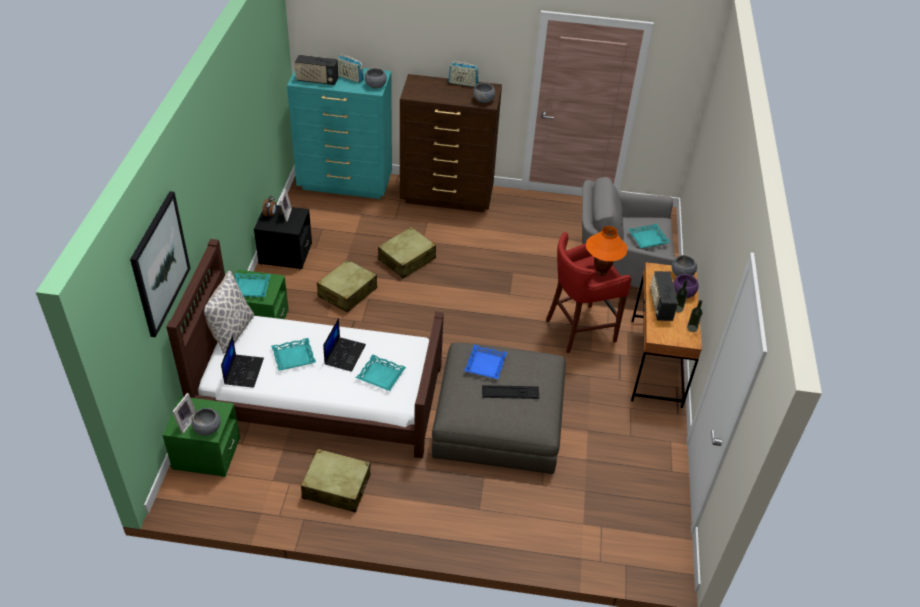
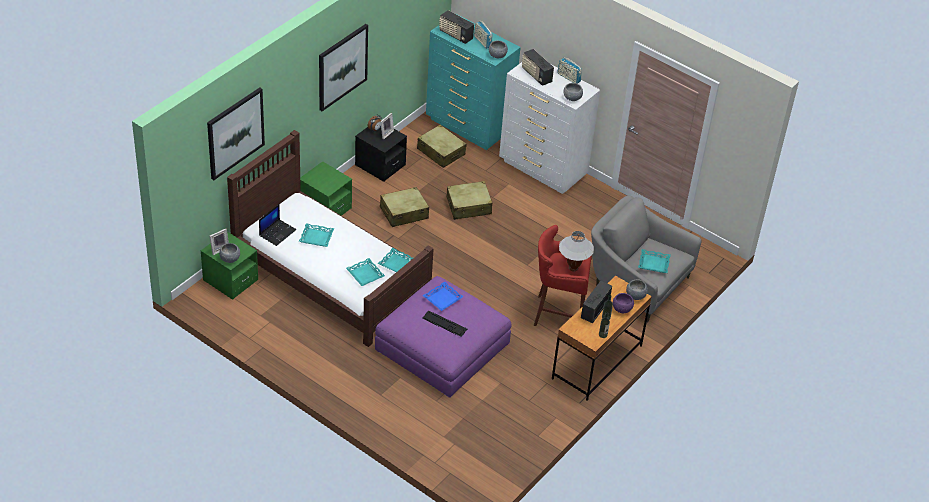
camera: 30 degrees right, 0 degrees up
(231, 145) = (342, 67): none -> picture
(231, 331) = (288, 203): pillow -> none
(250, 288) = (322, 178): turquoise tray -> turquoise tray (397, 264)
(336, 487) = (297, 338): beige suitcase -> beige suitcase (441, 152)
(344, 354) = (352, 250): laptop -> none
(430, 91) = (536, 75): none -> radio
(447, 196) = (542, 169): brown dresser -> white dresser
(498, 419) = (442, 346): grey ottoman -> purple ottoman
(601, 272) = (573, 268): orange table lamp -> white table lamp

